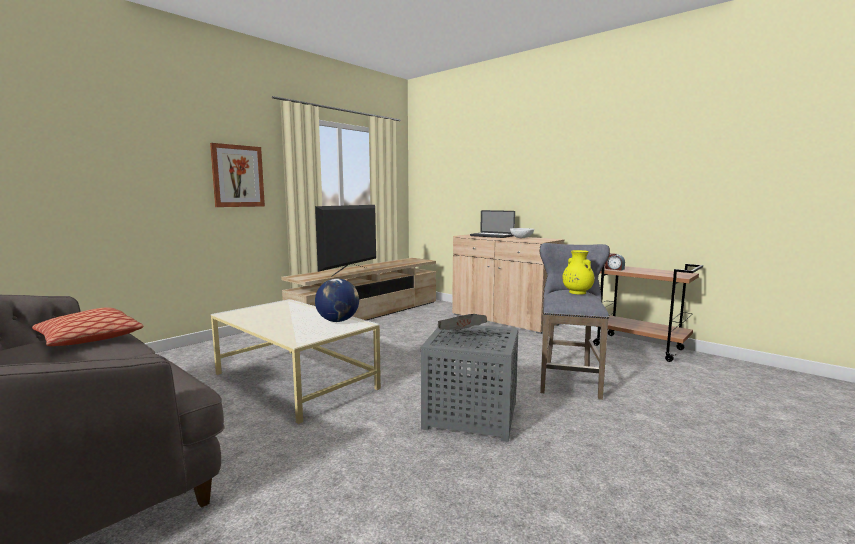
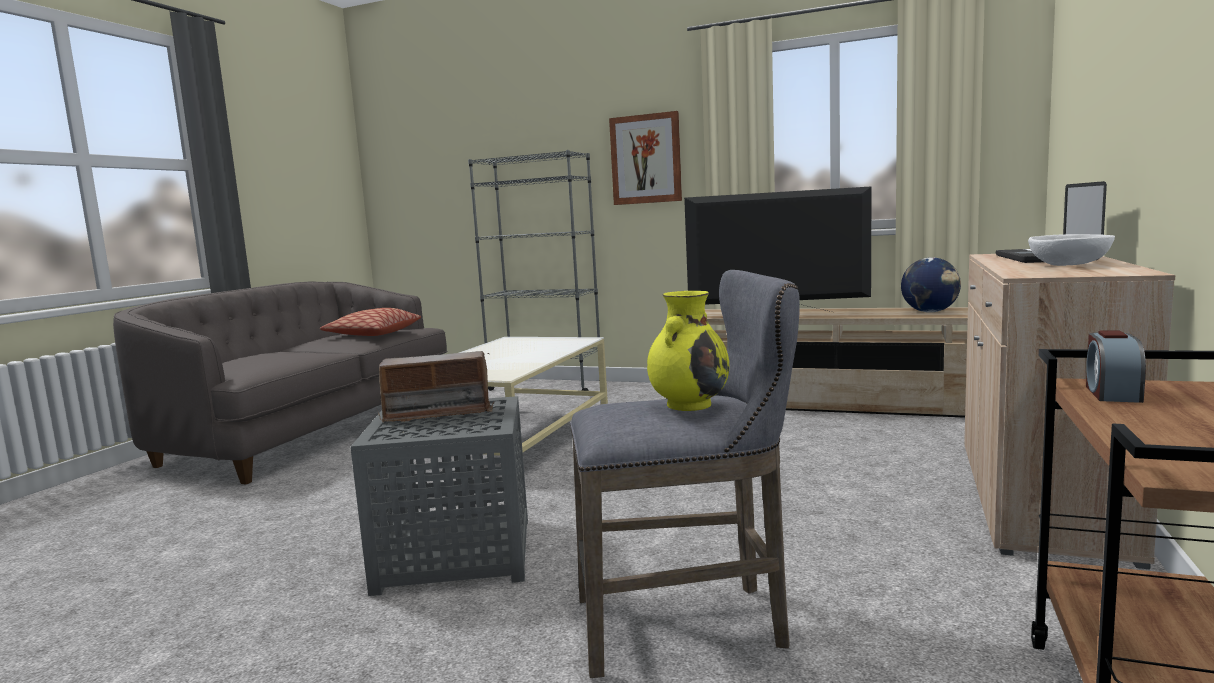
camera: 70 degrees right, 0 degrees up
(175, 356) = (546, 386): none -> grey bookcase
(338, 321) = (509, 367): globe -> globe (930, 312)
(461, 336) = (438, 413): newspaper -> radio

